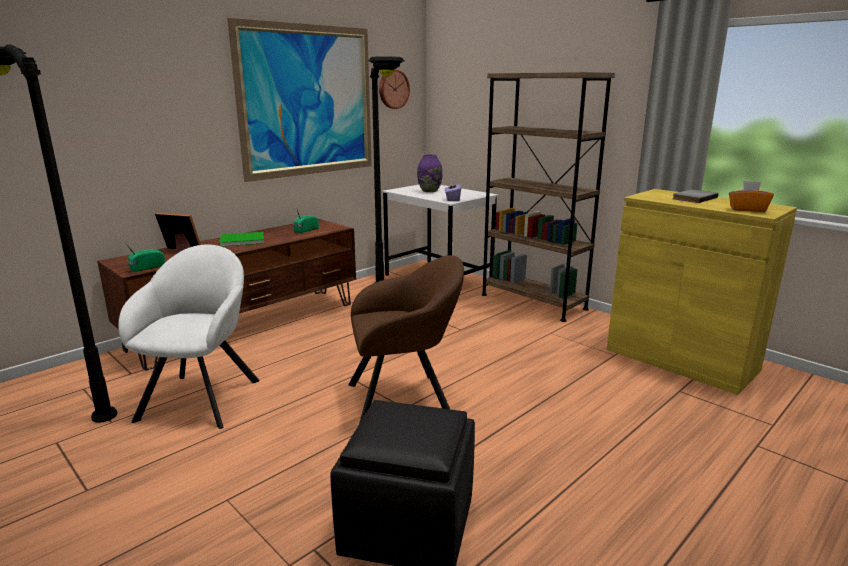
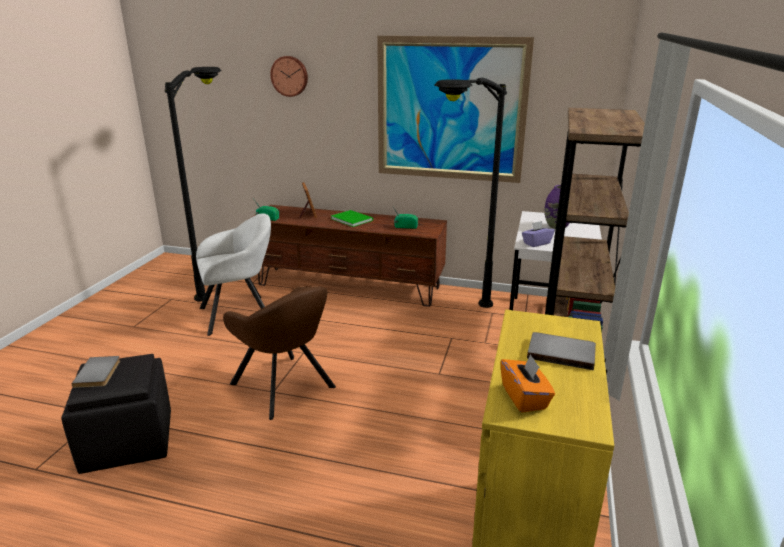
camera: 60 degrees right, 5 degrees up
(393, 89) = (565, 104): wall clock -> wall clock (290, 76)
(399, 434) = (99, 373): none -> grey book

